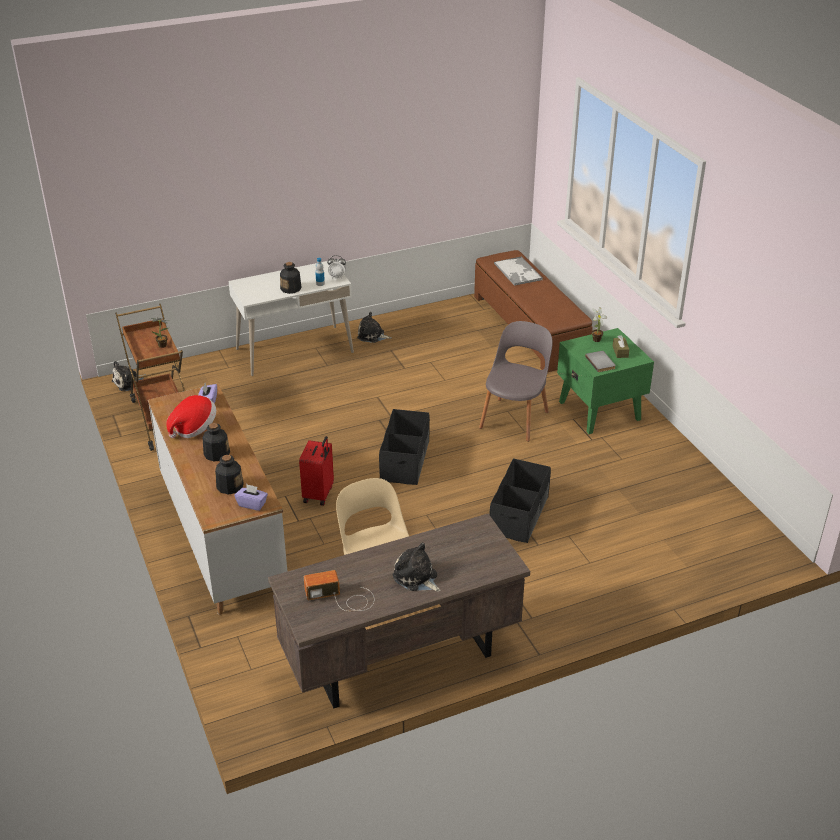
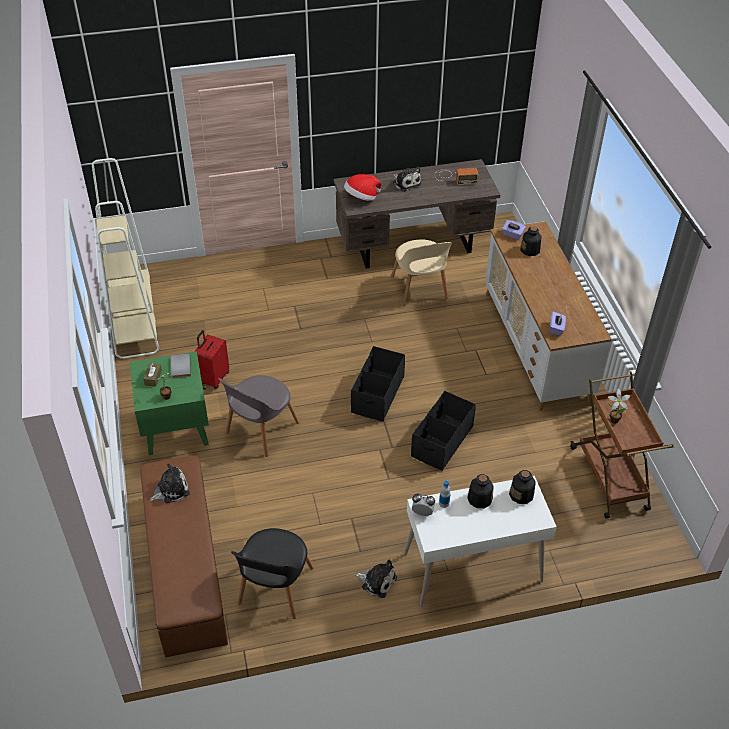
camera: 170 degrees left, 10 degrees up
(128, 382) = (659, 541): plush toy -> plush toy (171, 489)
(194, 428) = (564, 303): hat -> hat (361, 197)
(216, 454) = (543, 277): bottle -> bottle (521, 494)
(319, 494) = (457, 371): red suitcase -> red suitcase (213, 378)
(452, 324) = (274, 589): none -> black chair
(518, 272) = (181, 566): tray -> none
(519, 515) = (298, 331): black storage box -> black storage box (441, 441)
(722, 503) = (134, 319): none -> beige clothes rack

